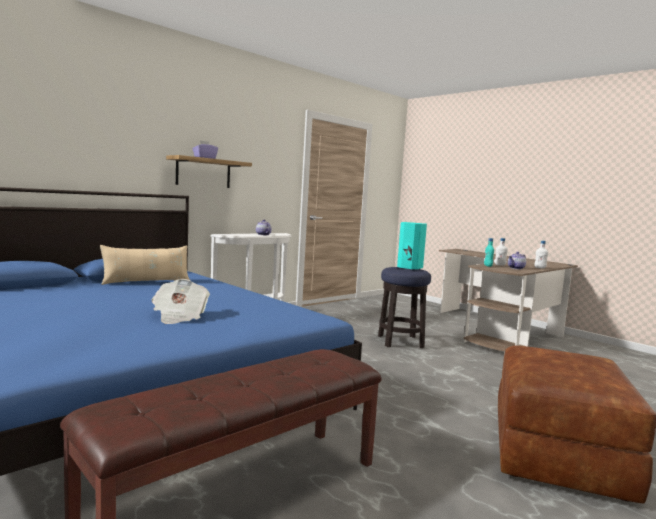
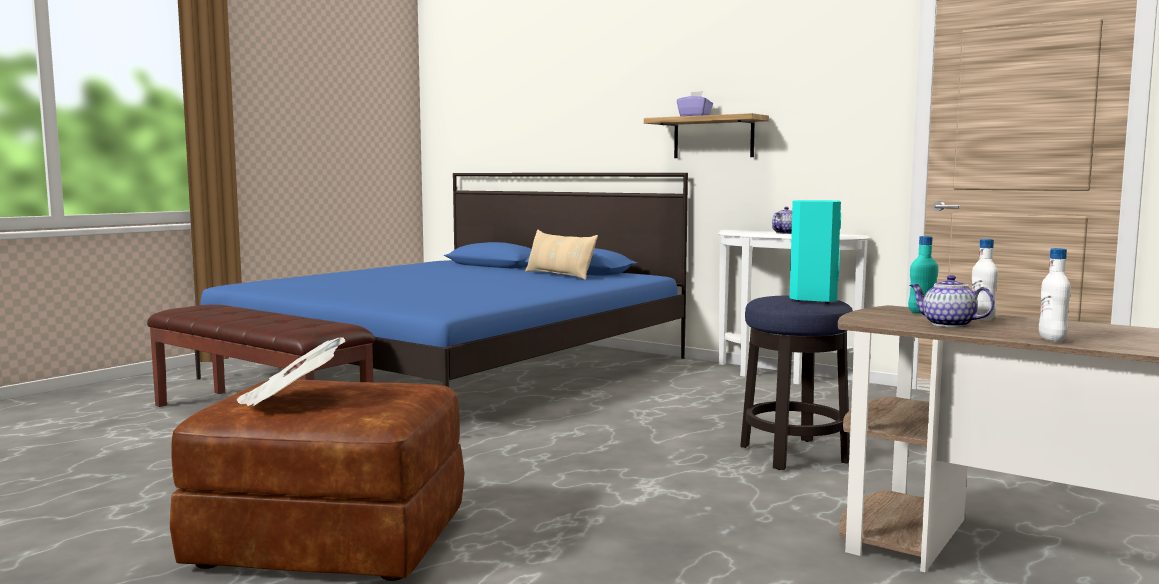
camera: 80 degrees right, 0 degrees up
(179, 316) = (412, 289): newspaper -> newspaper (290, 400)

